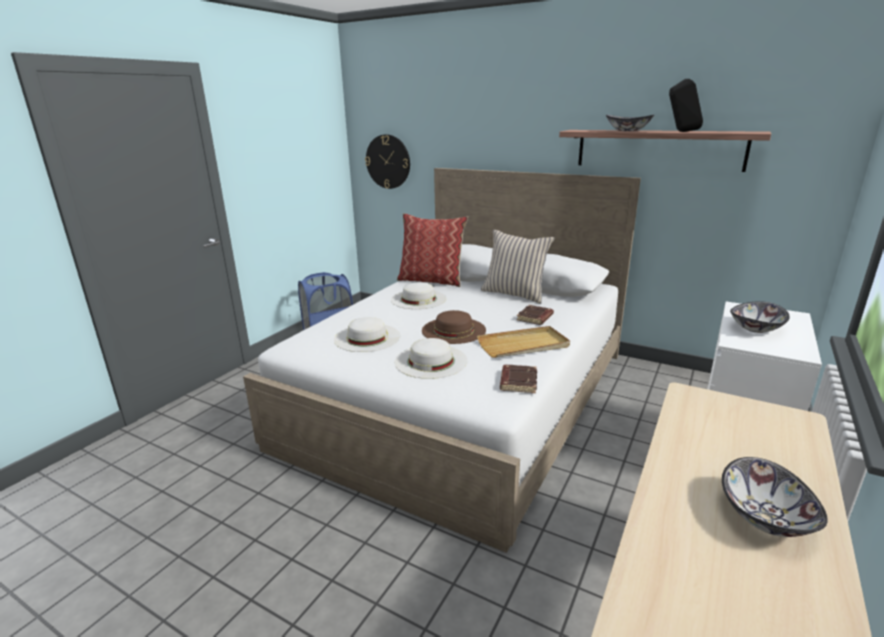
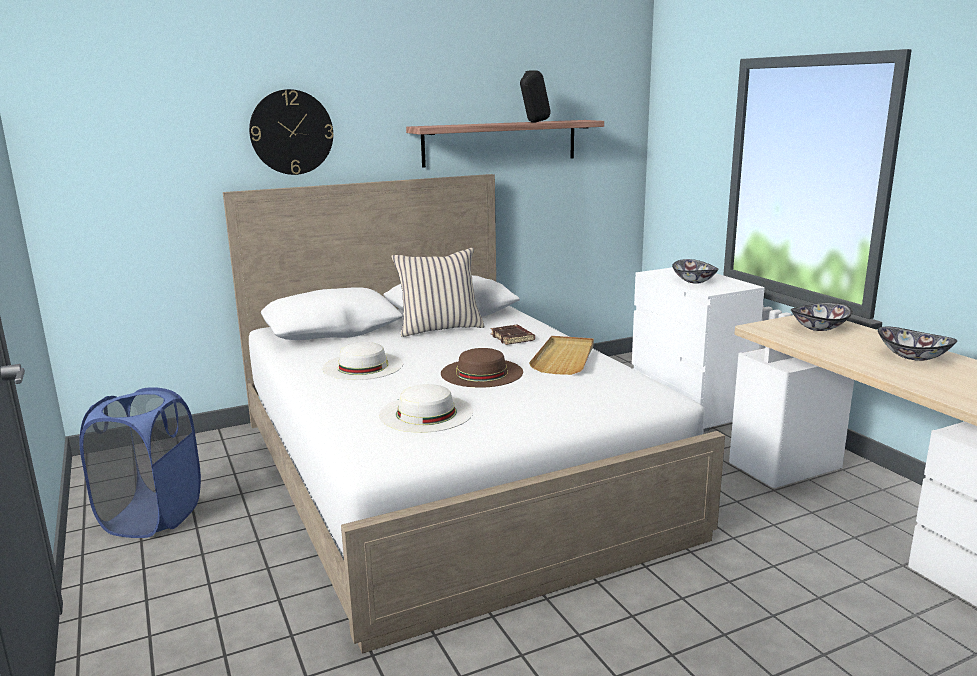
camera: 55 degrees left, 5 degrees down
(388, 161) = (117, 193): wall clock -> wall clock (291, 132)
(431, 361) = (538, 399): white hat -> none
(432, 280) = (318, 347): pillow -> none
(517, 382) = (632, 379): brown book -> none
(628, 130) = (479, 124): bowl -> bowl (818, 328)

